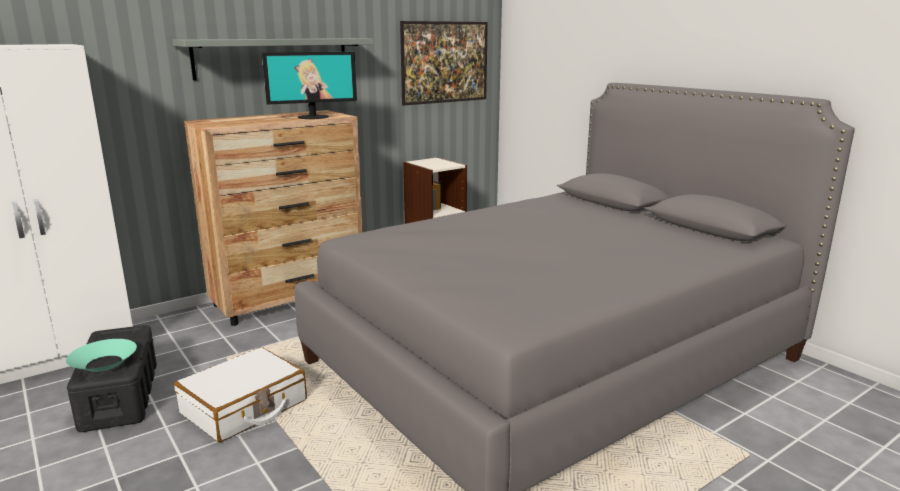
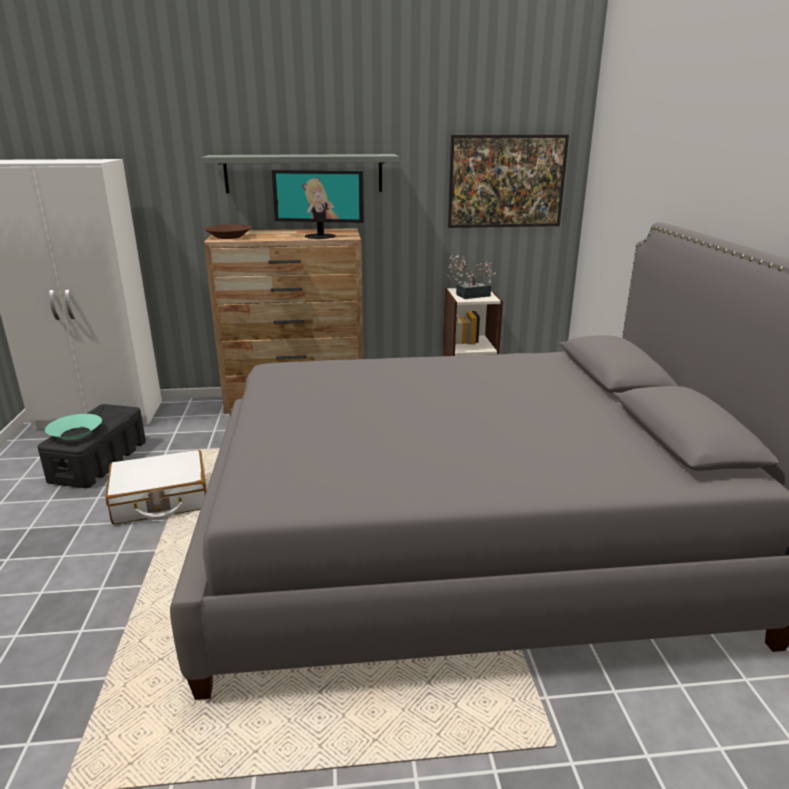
camera: 30 degrees right, 5 degrees up
(219, 123) = (229, 236): none -> brown bowl
(434, 164) = (469, 295): none -> potted plant

